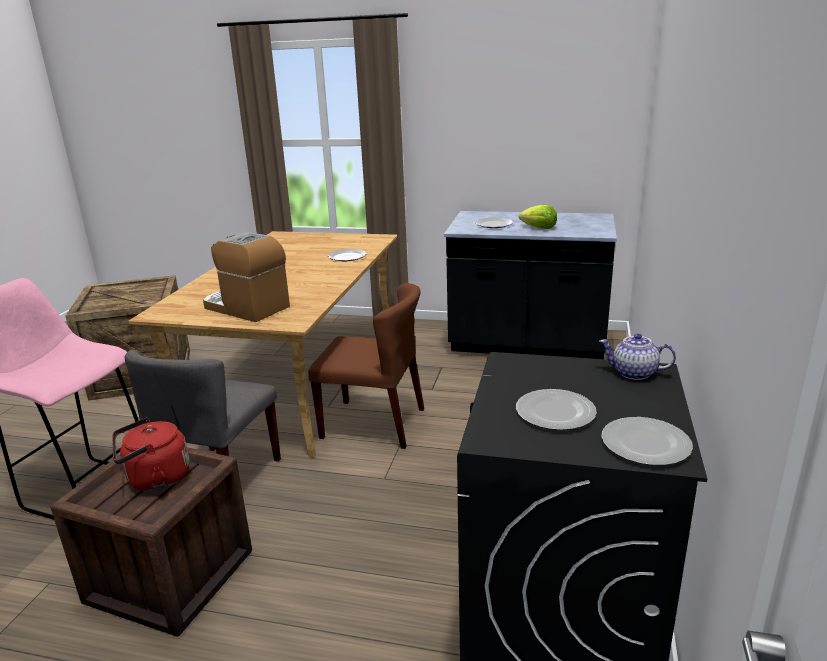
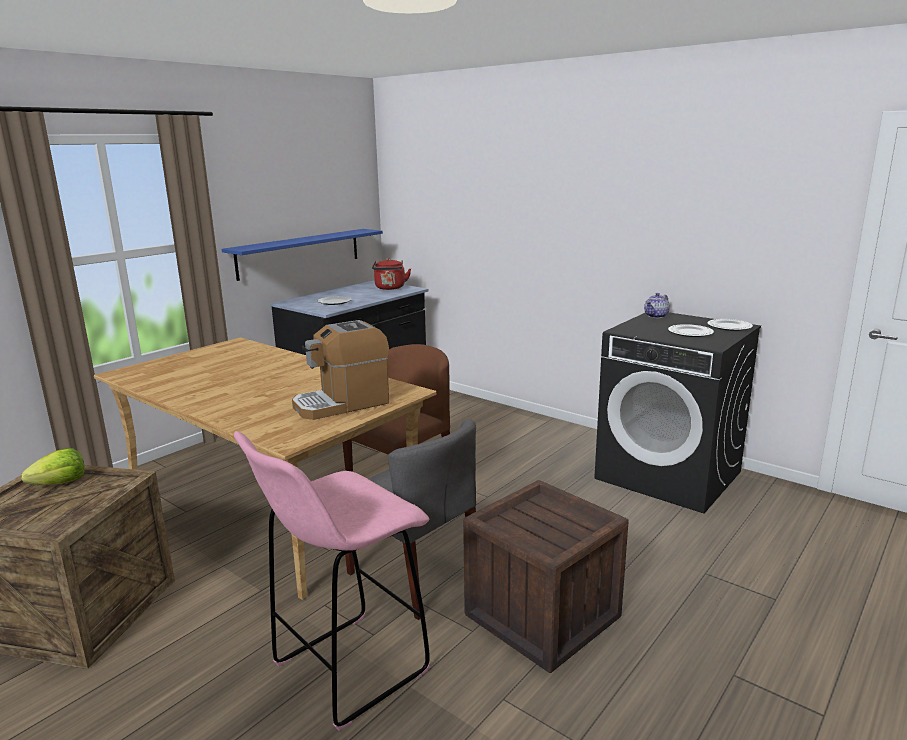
camera: 65 degrees left, 5 degrees down
(155, 479) = (540, 518): red kettle -> red kettle (390, 288)
(346, 257) = (269, 358): plate -> none
(510, 165) = (300, 253): none -> blue shelf
(539, 228) = (370, 296): lettuce -> lettuce (60, 483)

